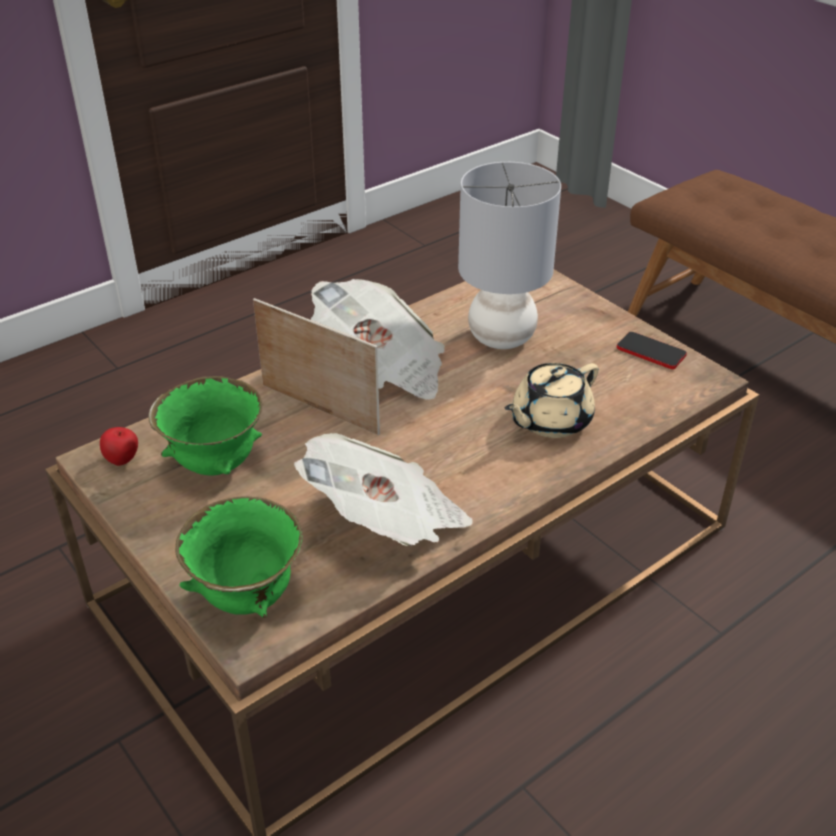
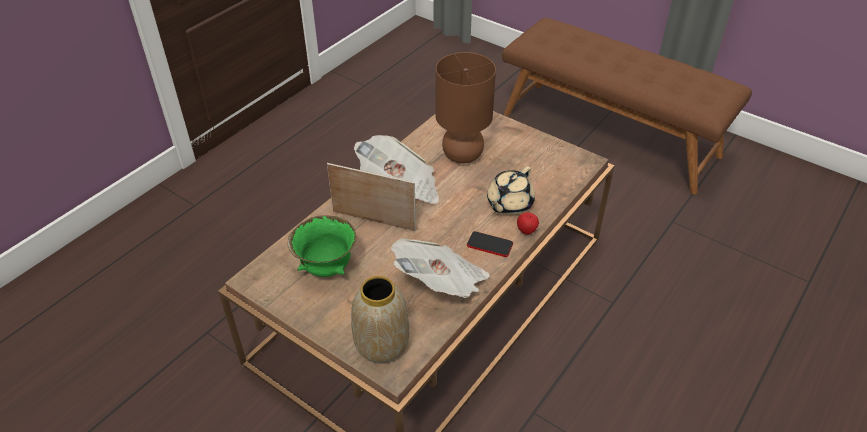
camera: 15 degrees left, 5 degrees up
(123, 461) = (269, 277): apple -> apple (527, 231)
(247, 598) = (381, 345): green bowl -> vase
(500, 337) = (462, 155): grey table lamp -> brown table lamp
(651, 352) = (550, 150): phone -> phone (489, 245)

